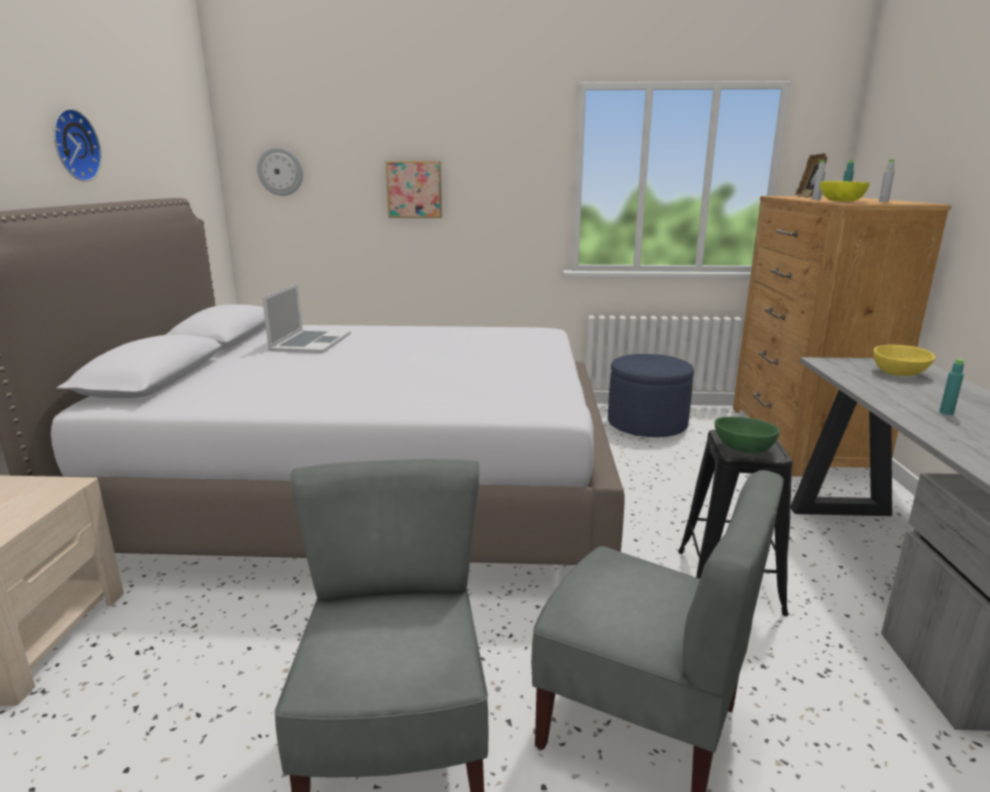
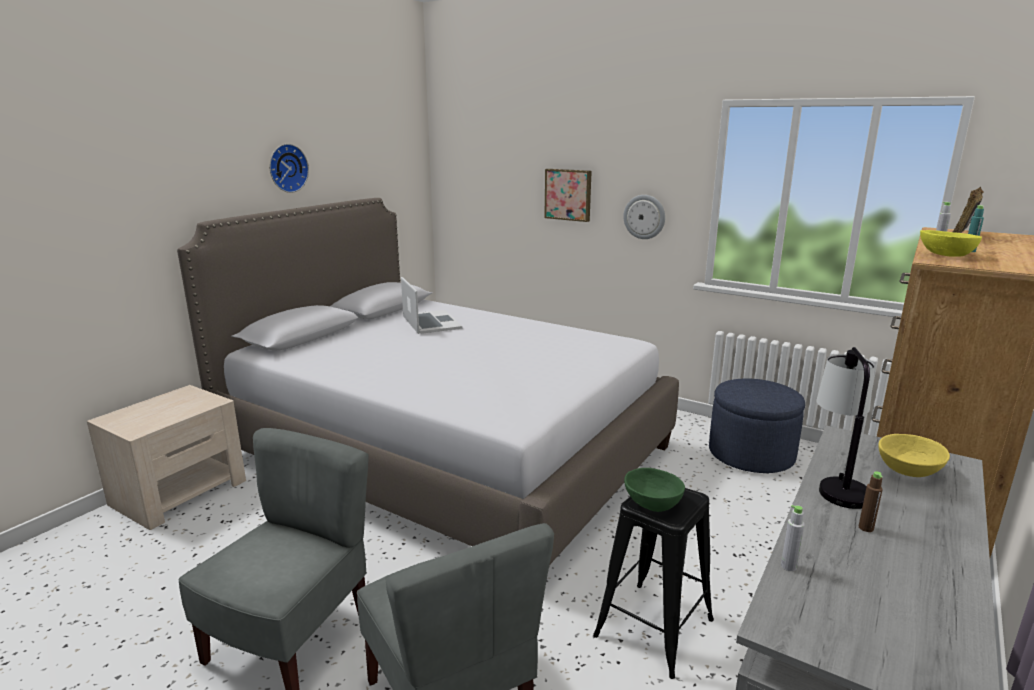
camera: 30 degrees right, 0 degrees up
(280, 171) = (470, 173): wall clock -> wall clock (644, 217)
(310, 342) = (431, 322): laptop -> laptop turned 60 degrees counterclockwise
(877, 390) = (836, 483): none -> table lamp
(883, 201) = (1003, 261): grey bottle -> grey bottle (788, 566)
(946, 413) = (866, 528): turquoise bottle -> brown bottle

